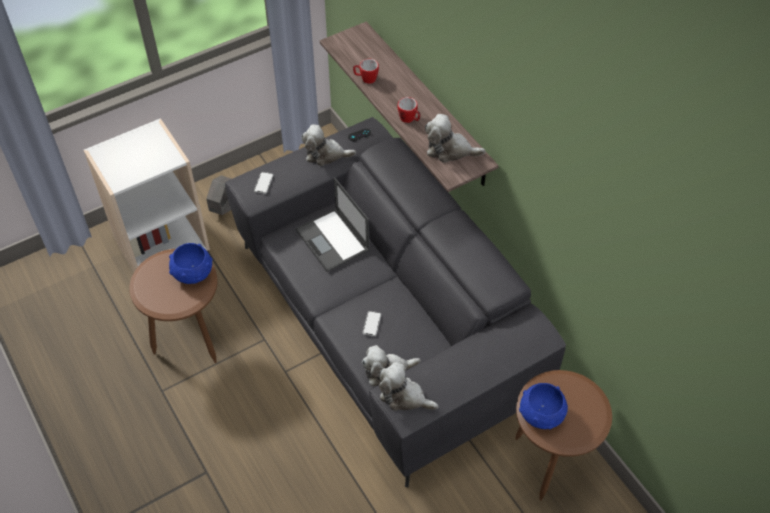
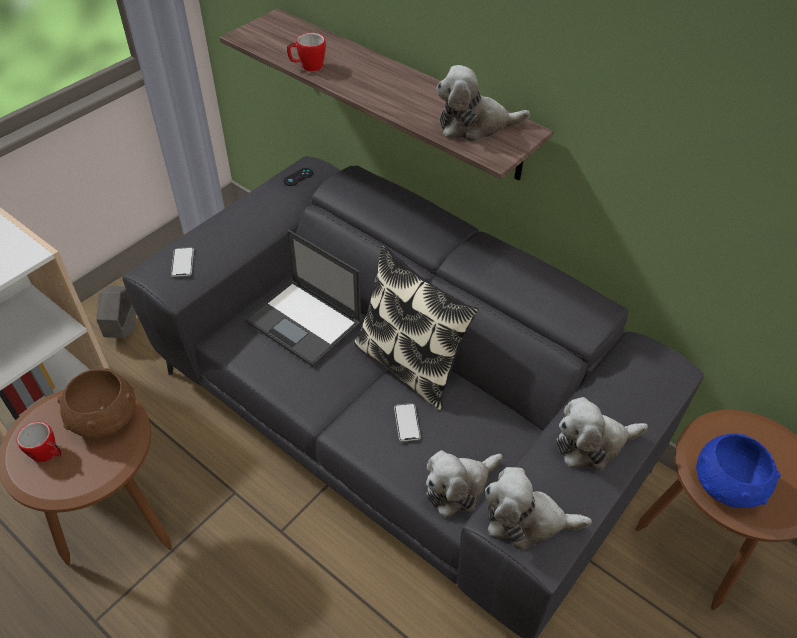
camera: 20 degrees left, 5 degrees down
(193, 273) = (105, 419): blue bowl -> brown bowl
(325, 154) = (260, 209): plush toy -> plush toy (592, 444)
(389, 287) = (409, 365): none -> pillow
(409, 119) = (395, 101): mug -> mug (48, 454)

